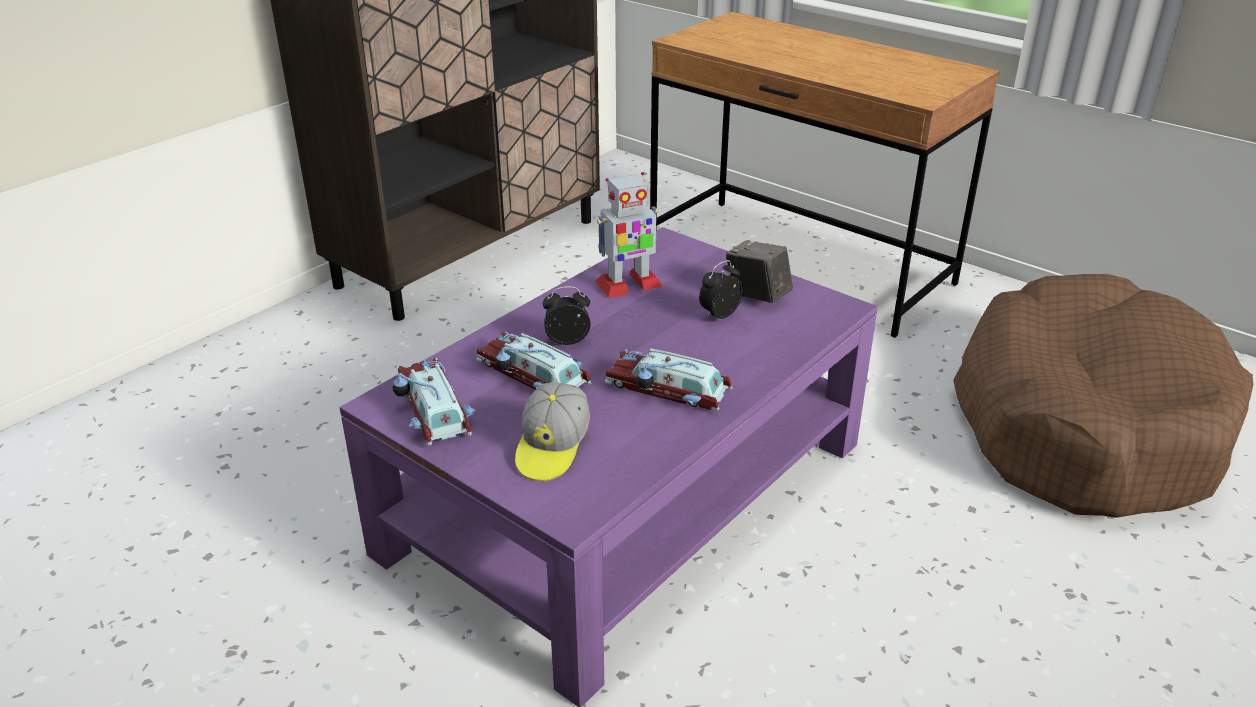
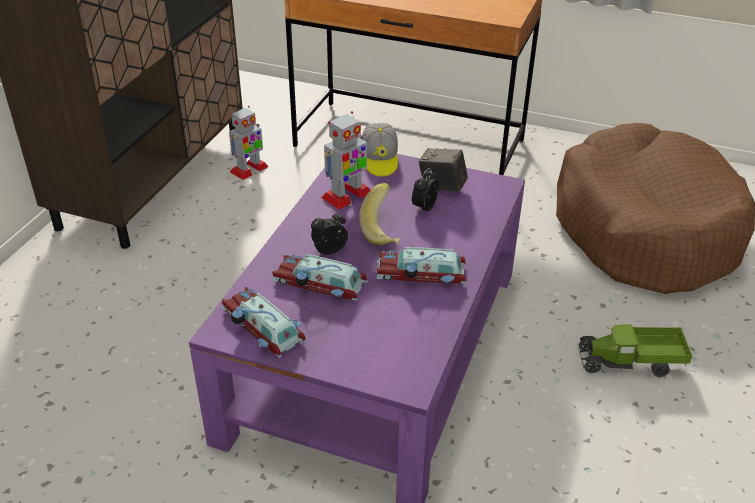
camera: 20 degrees left, 5 degrees up
(552, 447) = (367, 337): cap -> cap (380, 160)
(583, 261) = (249, 169): none -> toy robot
(651, 332) = (384, 231): none -> banana
(977, 592) = (630, 362): none -> toy truck

